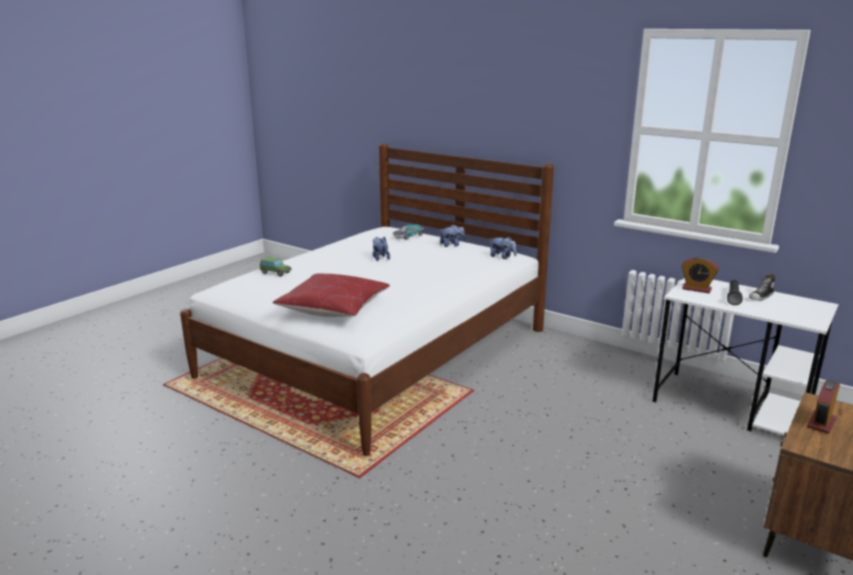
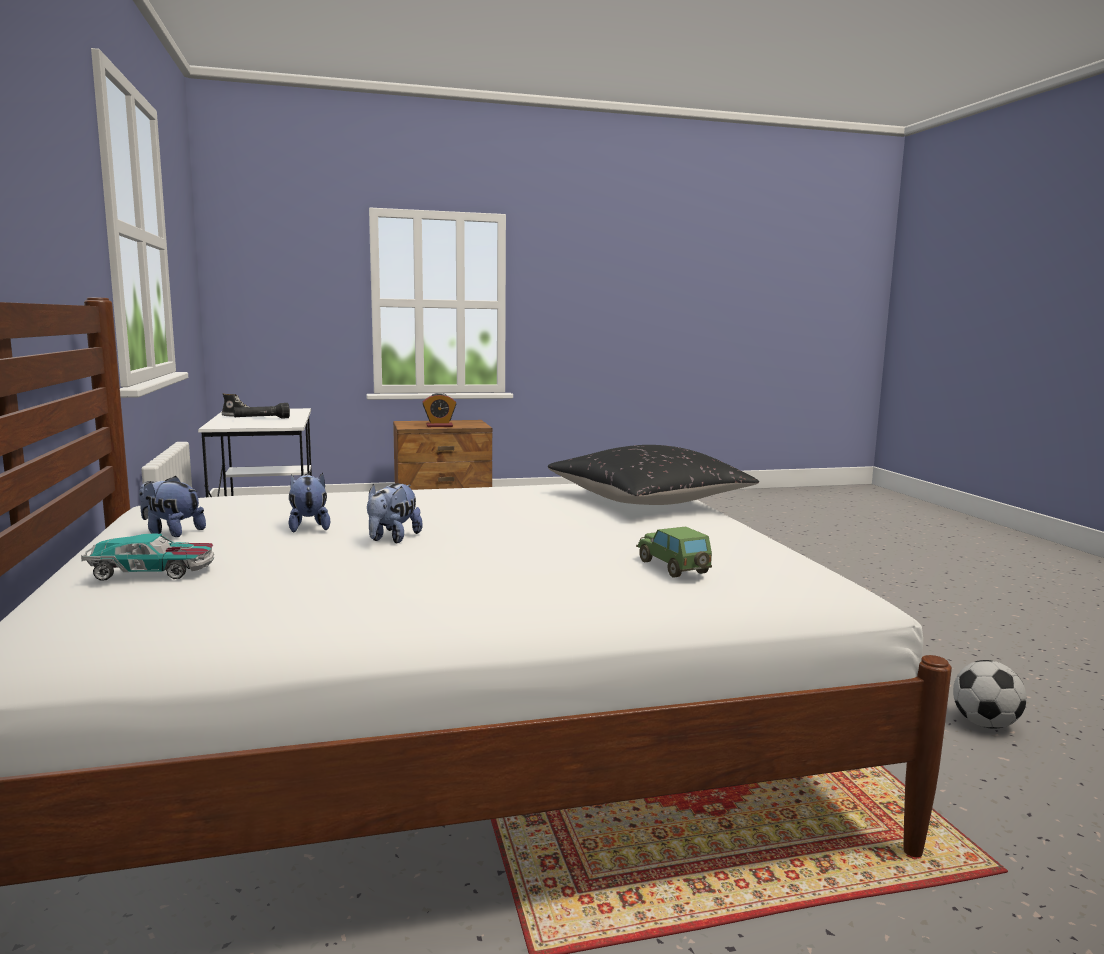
camera: 140 degrees left, 10 degrees down
(152, 450) = (985, 724): none -> football
(333, 308) = (648, 501): red pillow -> black pillow
(502, 257) = (206, 497): plush toy -> plush toy (309, 527)
(696, 289) = (255, 424): alarm clock -> none

